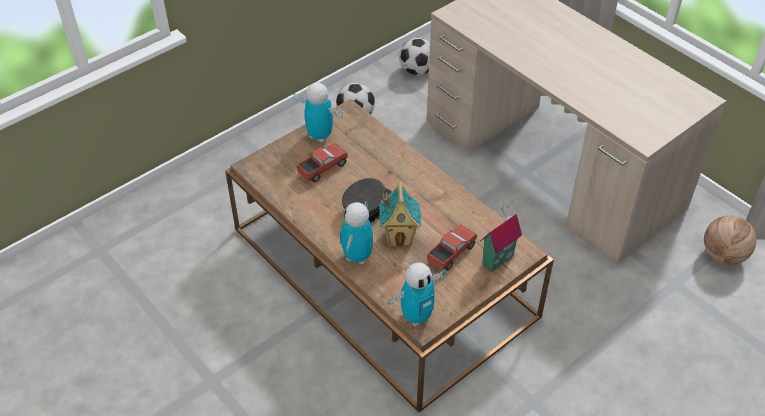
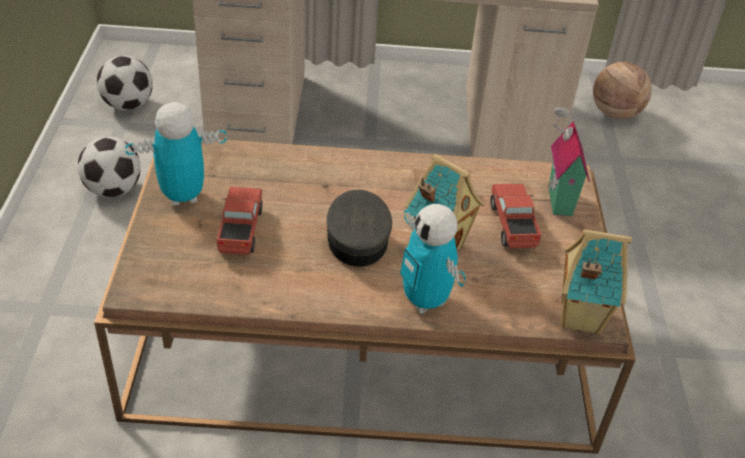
camera: 50 degrees left, 5 degrees down
(416, 316) = (578, 317): toy robot -> toy house

